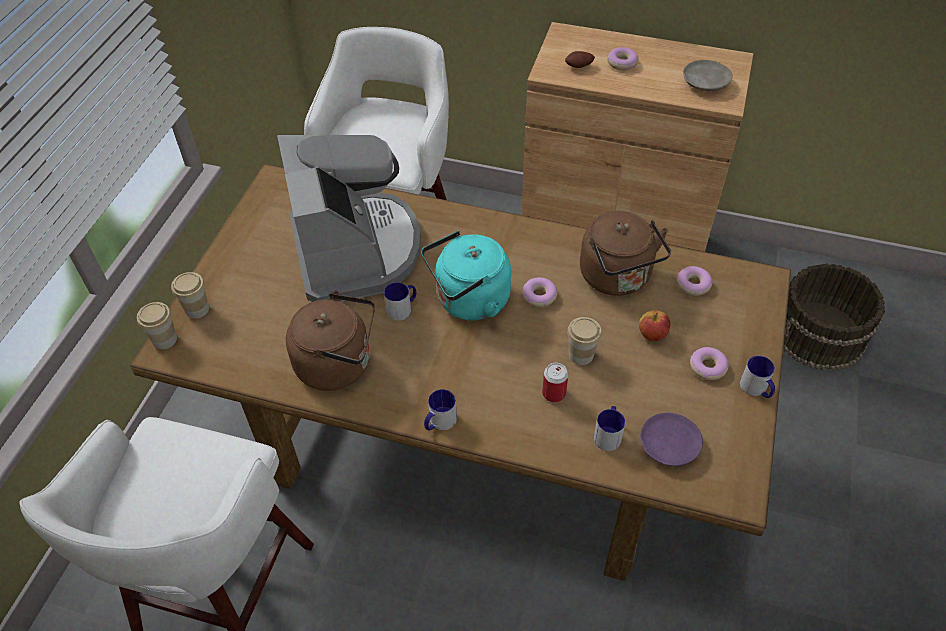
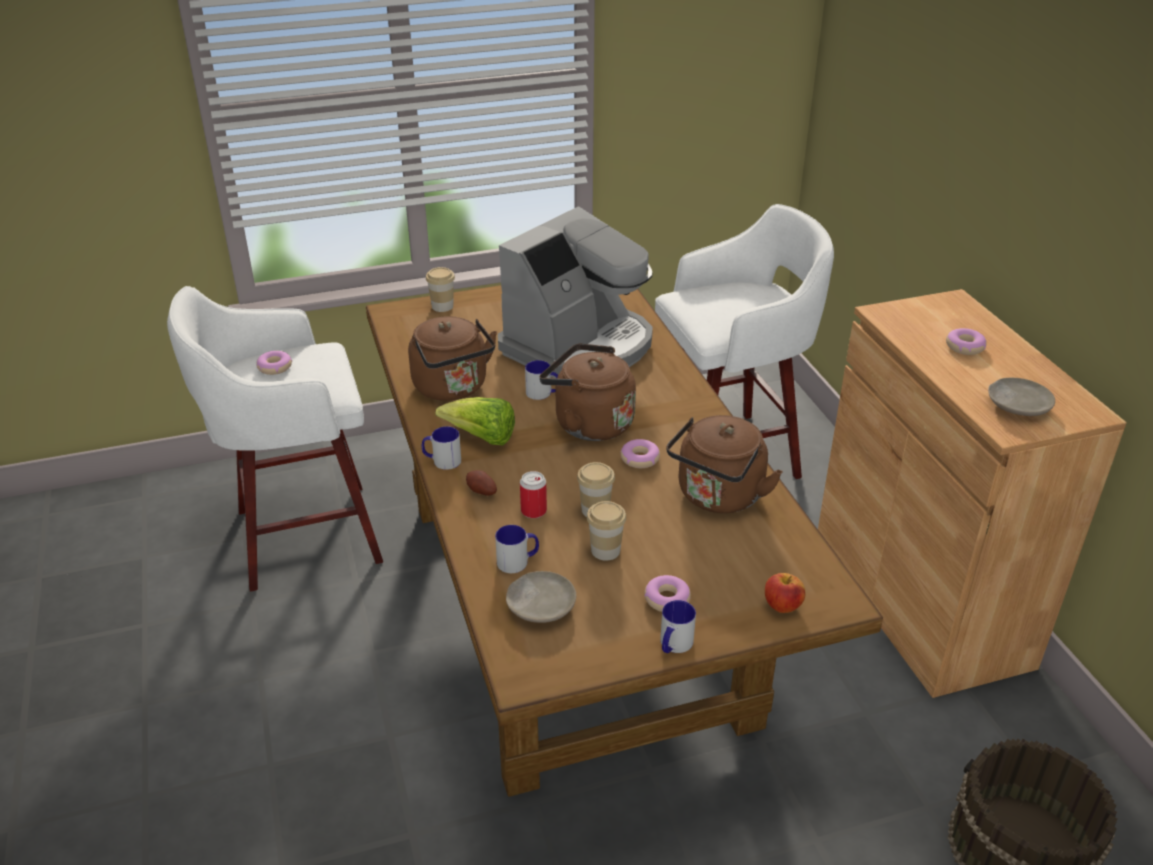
camera: 55 degrees right, 15 degrees down
(164, 339) = (401, 307): cup -> cup (605, 550)
(430, 379) = (481, 438): none -> lettuce
(469, 301) = (589, 423): turquoise kettle -> brown kettle
(579, 67) = (918, 326): potato -> potato (481, 492)
(652, 335) = (669, 546): apple -> apple (782, 606)
(668, 445) = (541, 605): purple plate -> beige plate
(693, 284) = (769, 550): donut -> donut (274, 367)

